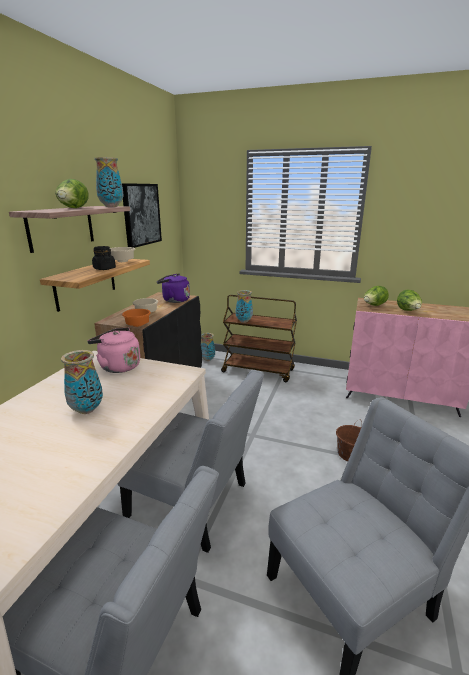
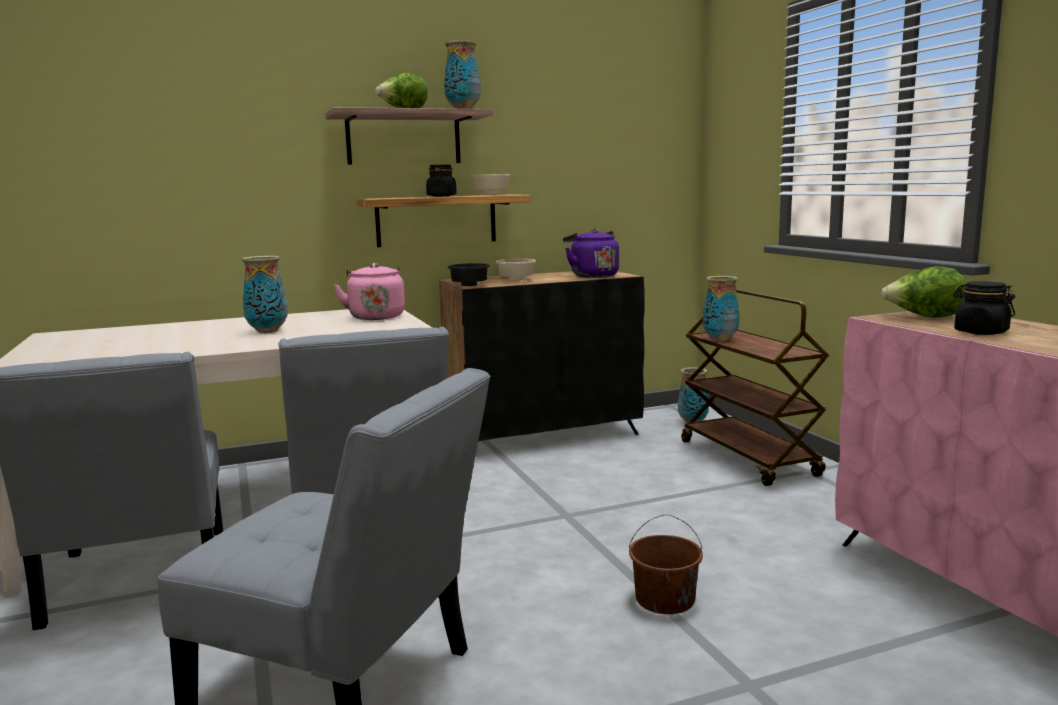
camera: 50 degrees right, 10 degrees down
(138, 325) = (469, 286): orange bowl -> black bowl
(141, 214) = (579, 134): picture -> none
(408, 311) = (981, 332): lettuce -> black jar

